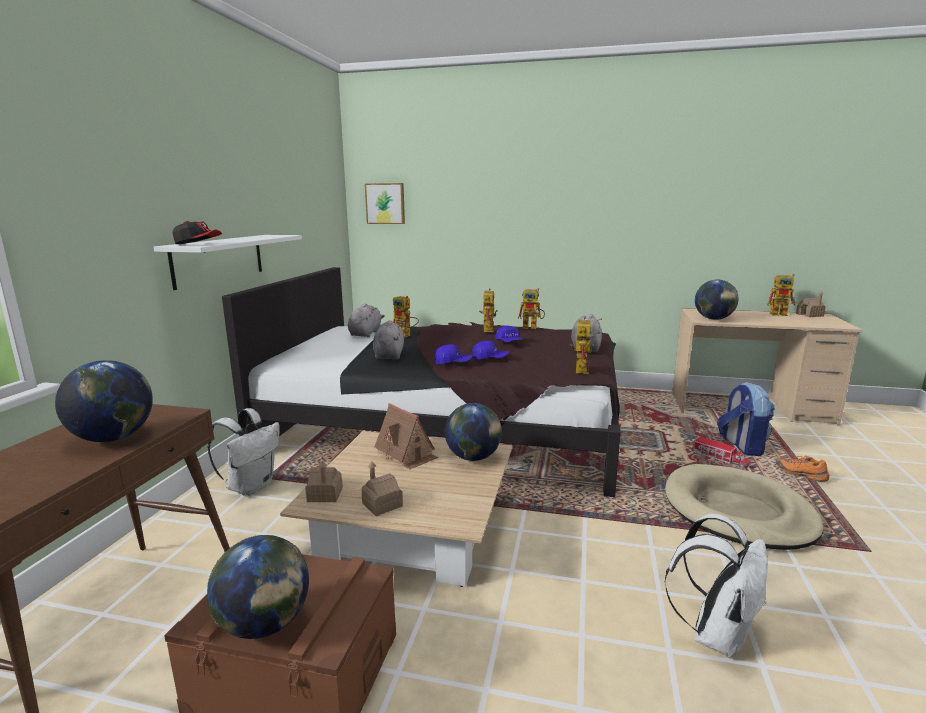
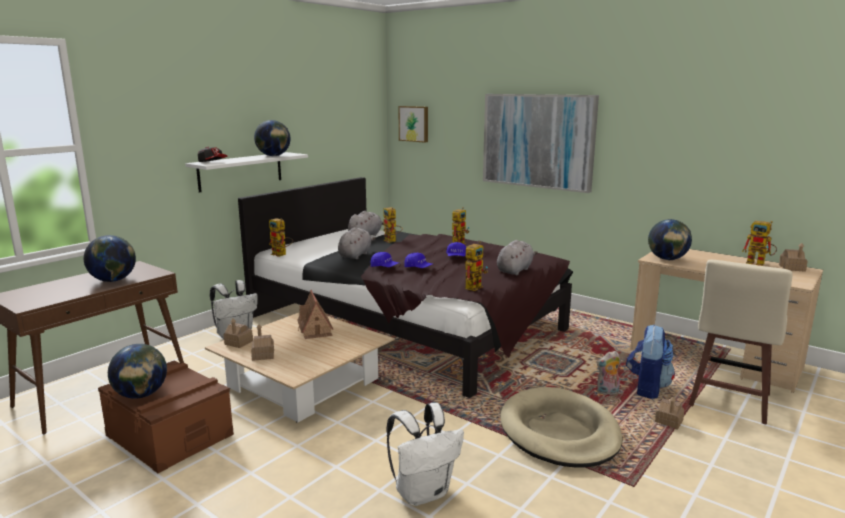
camera: 25 degrees right, 0 degrees up
(473, 458) = (355, 340): globe -> globe (273, 156)
(533, 327) = (502, 246): toy robot -> toy robot (281, 254)
(543, 214) = (538, 141): none -> picture
(719, 459) = (607, 393): toy truck -> plush toy
(800, 474) = (669, 421): orange shoe -> toy house
(811, 443) = (728, 401): none -> beige stool

